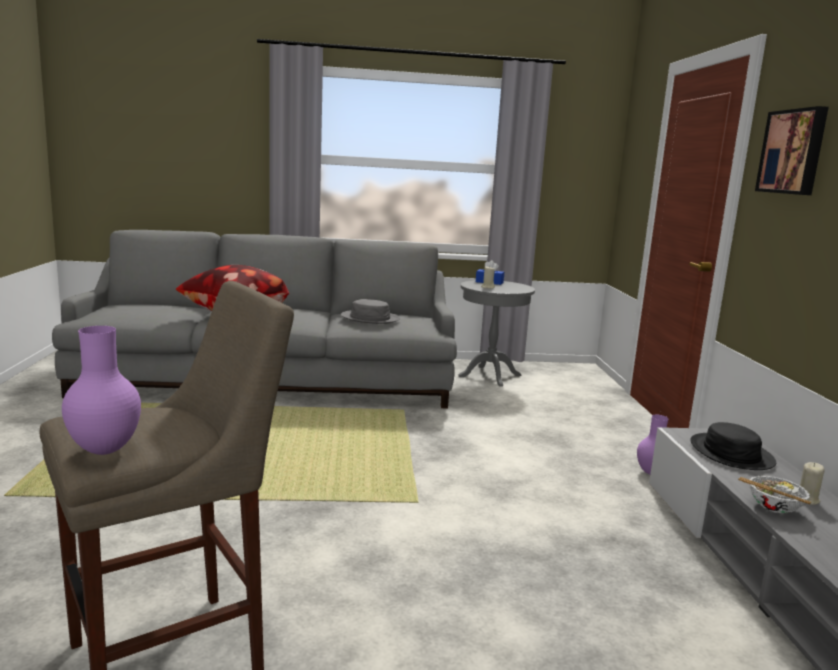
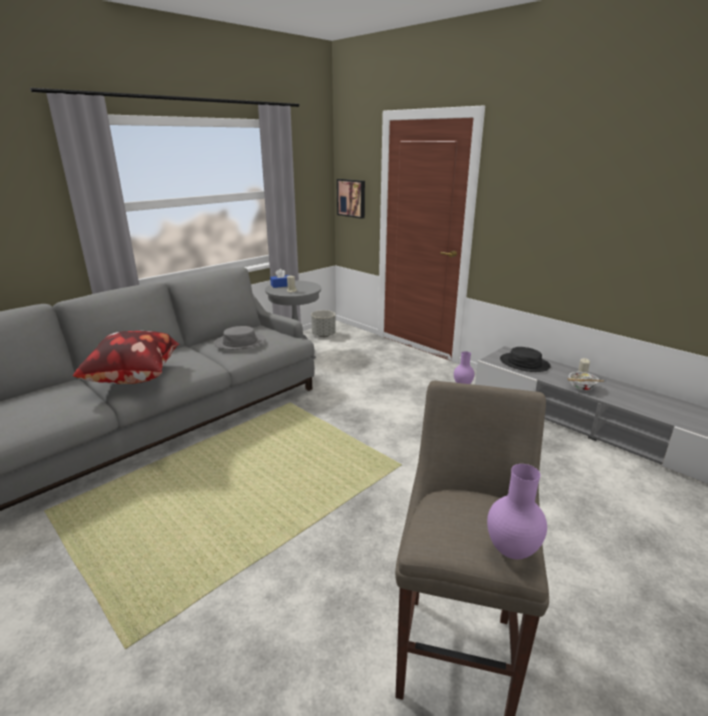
camera: 40 degrees left, 10 degrees up
(552, 371) = (324, 335): none -> grey planter
(793, 152) = (524, 185): picture -> picture (352, 198)

